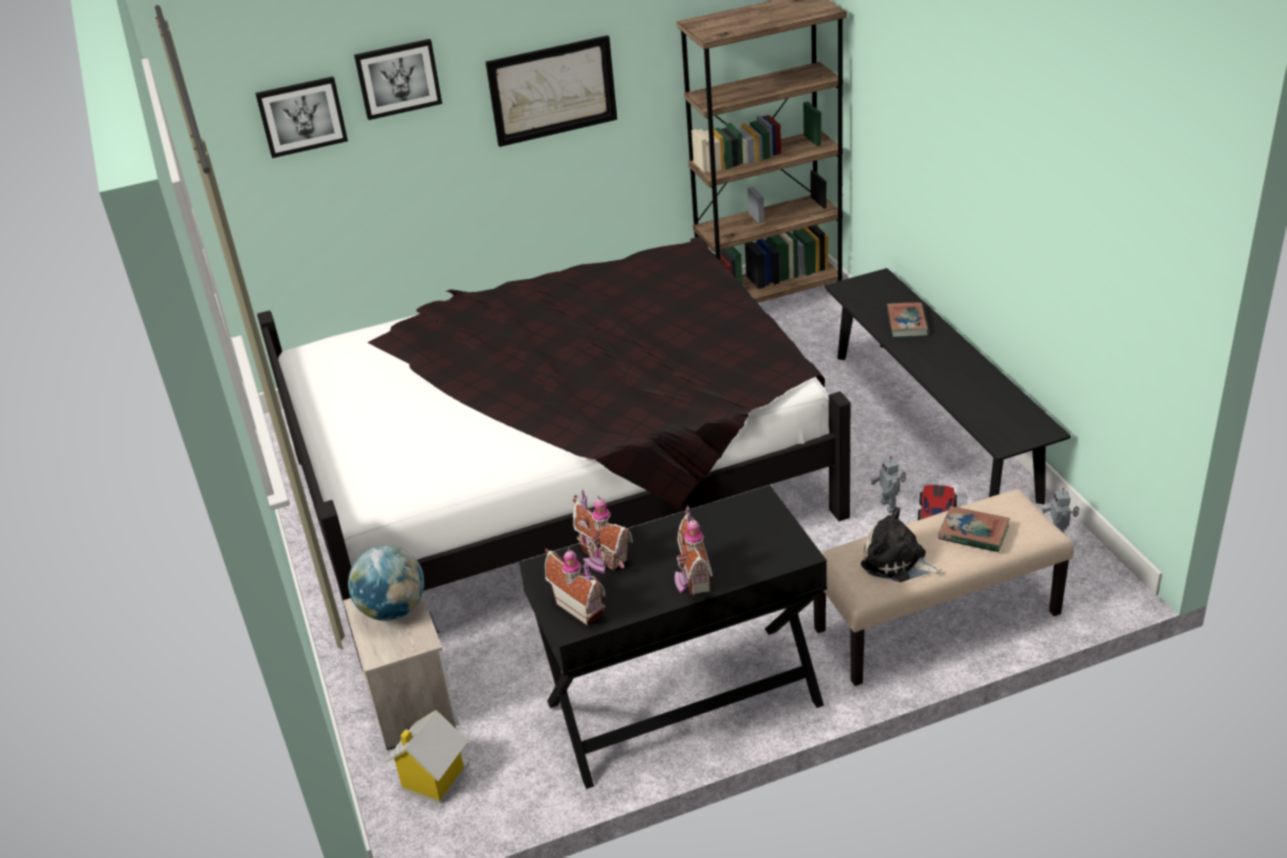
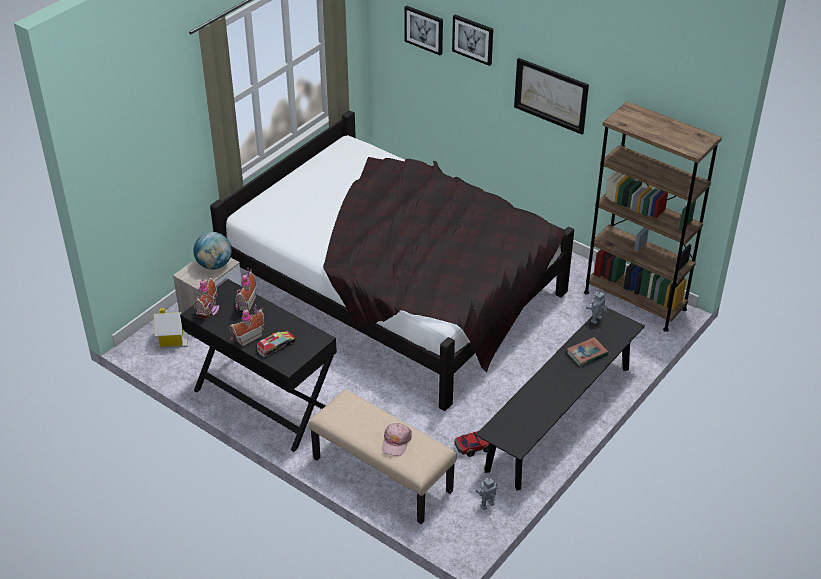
camera: 55 degrees right, 5 degrees up
(741, 553) = (276, 346): none -> toy truck
(890, 506) = (467, 424): toy robot -> toy robot (596, 320)
(897, 562) = (353, 420): plush toy -> none
(973, 533) = (396, 442): book -> pink cap

